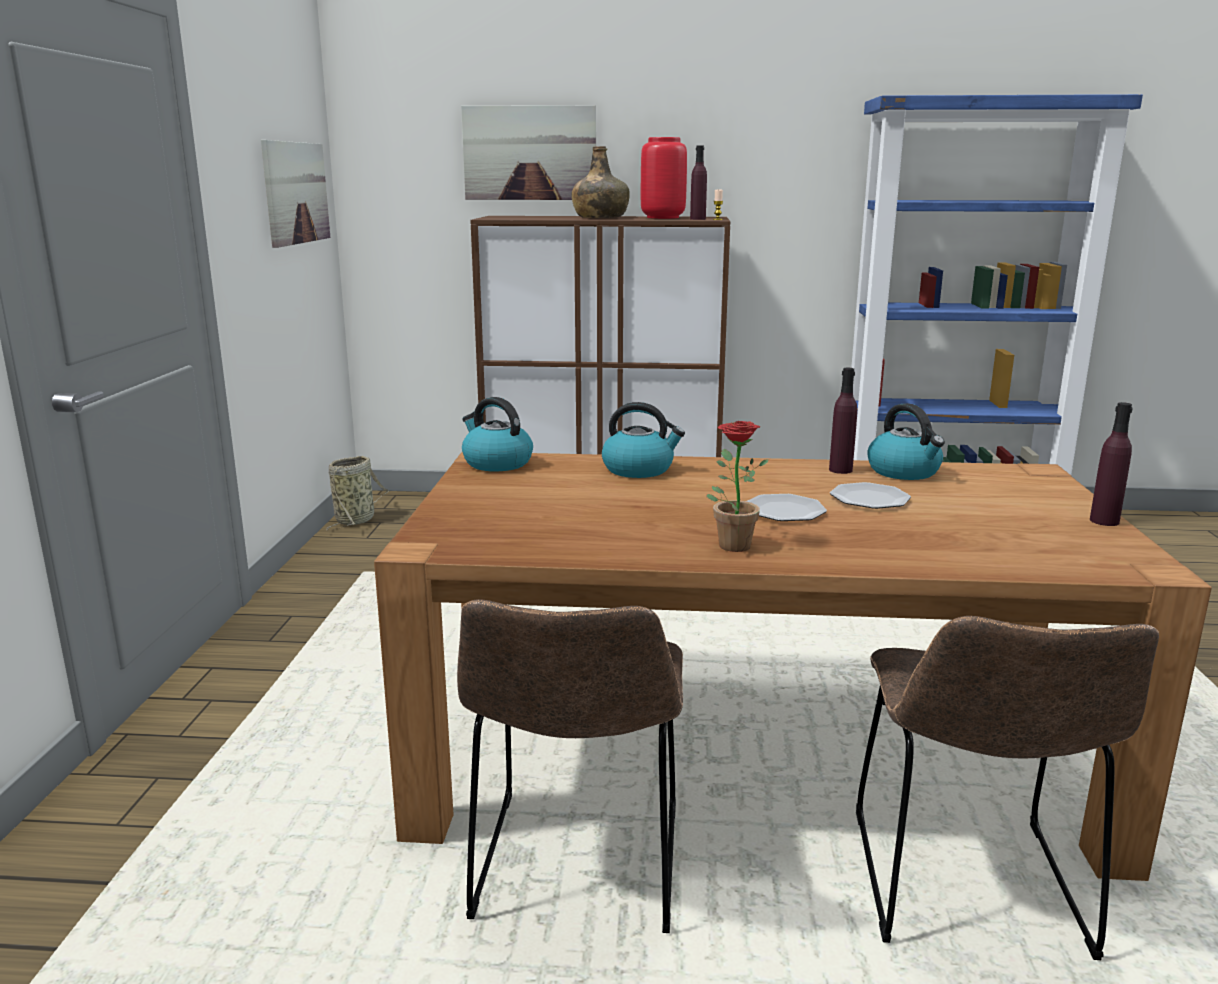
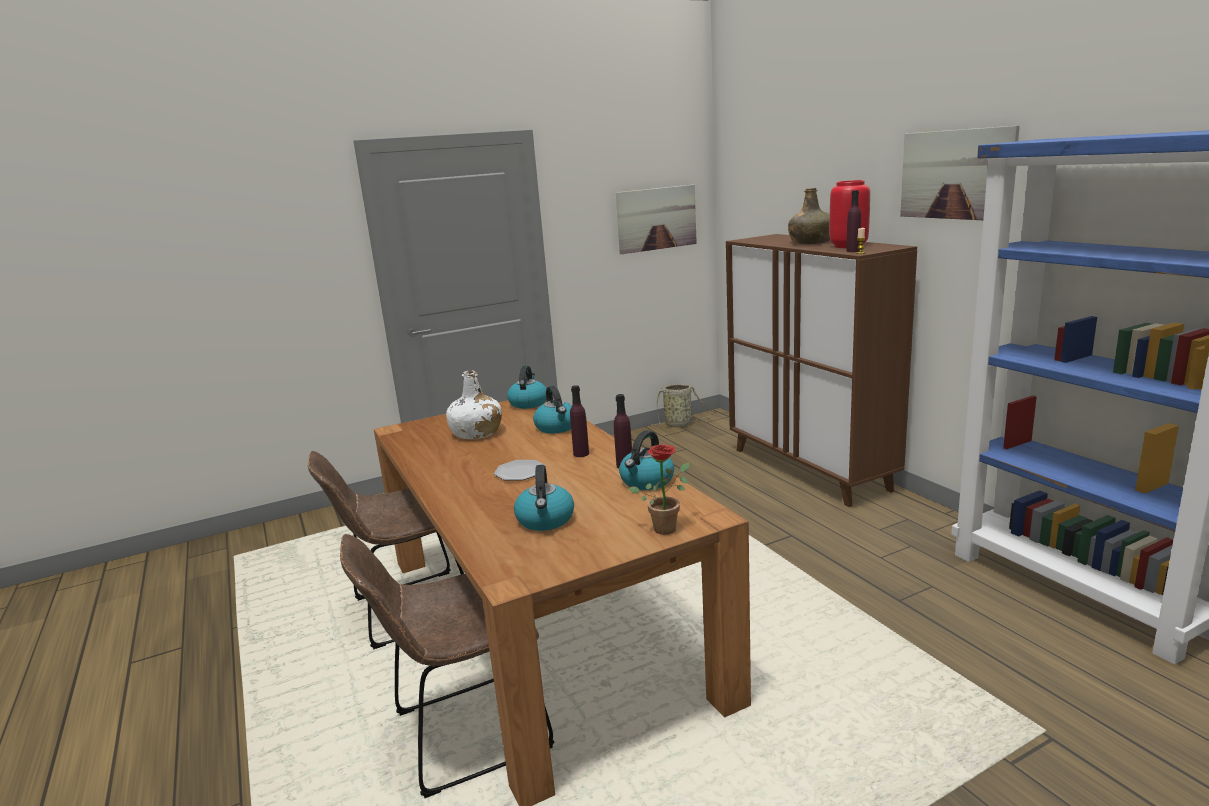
camera: 60 degrees right, 0 degrees up
(529, 153) = (803, 188): picture -> picture (956, 174)
(568, 506) = (476, 433): none -> white bottle
(730, 543) = (452, 474): potted plant -> potted plant (667, 527)
(869, 499) = (569, 485): plate -> none
(972, 526) = (545, 520): none -> kettle
(1104, 521) = (606, 556): purple bottle -> purple bottle (581, 454)

